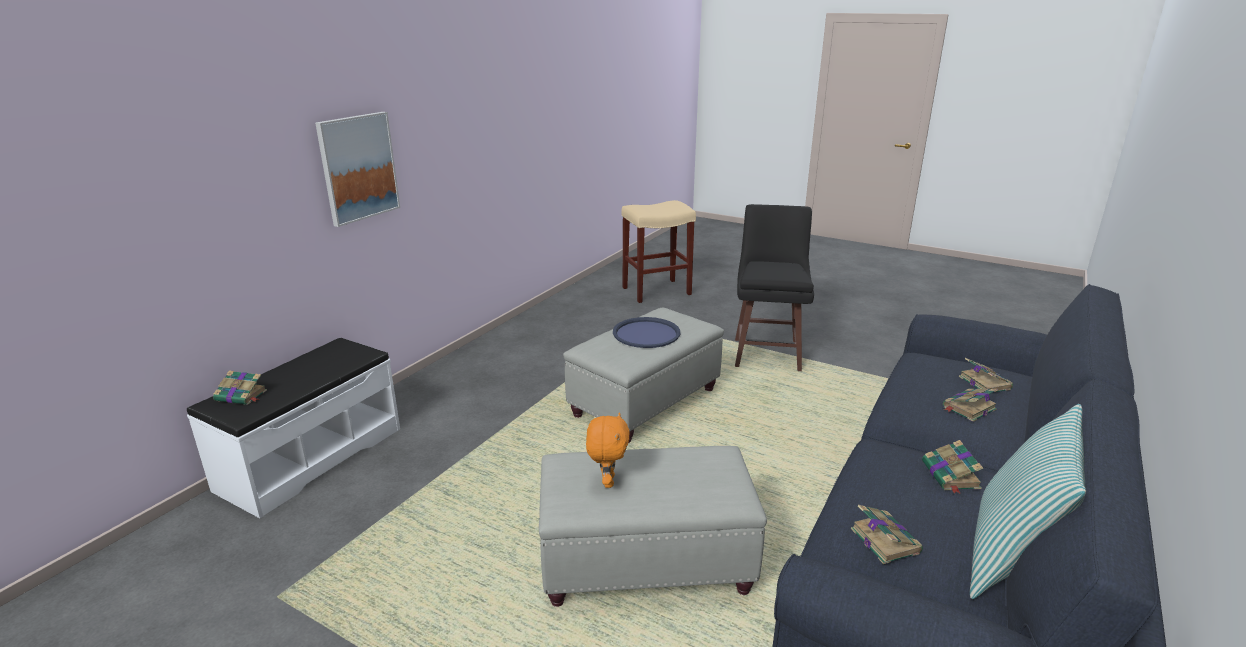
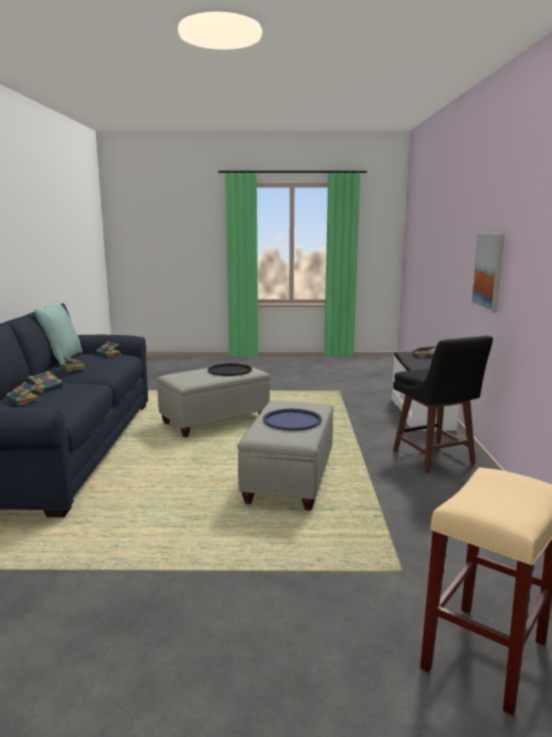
camera: 150 degrees right, 10 degrees down
(607, 481) = (229, 370): orange plush toy -> black tray
(767, 353) = (213, 565): black stool -> black stool (434, 458)

